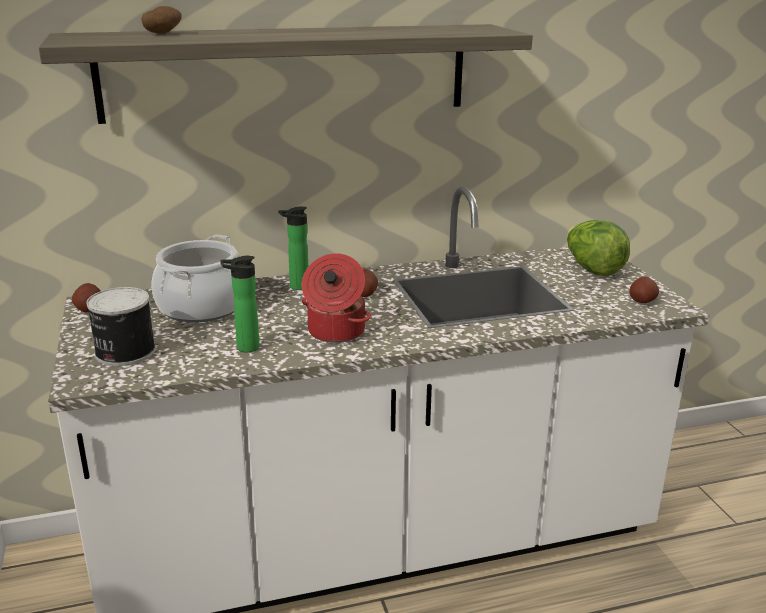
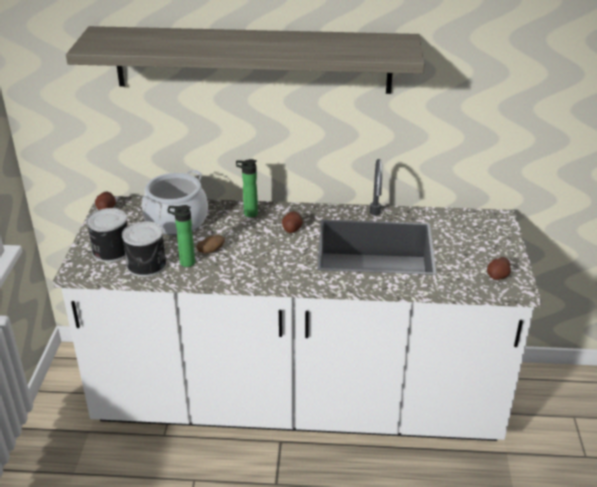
camera: 20 degrees right, 10 degrees up
(163, 33) = (157, 36): potato -> potato (211, 251)
(191, 359) = (148, 265): none -> can
(335, 332) = (250, 261): cooking pot -> none
(592, 269) = (483, 236): lettuce -> none

